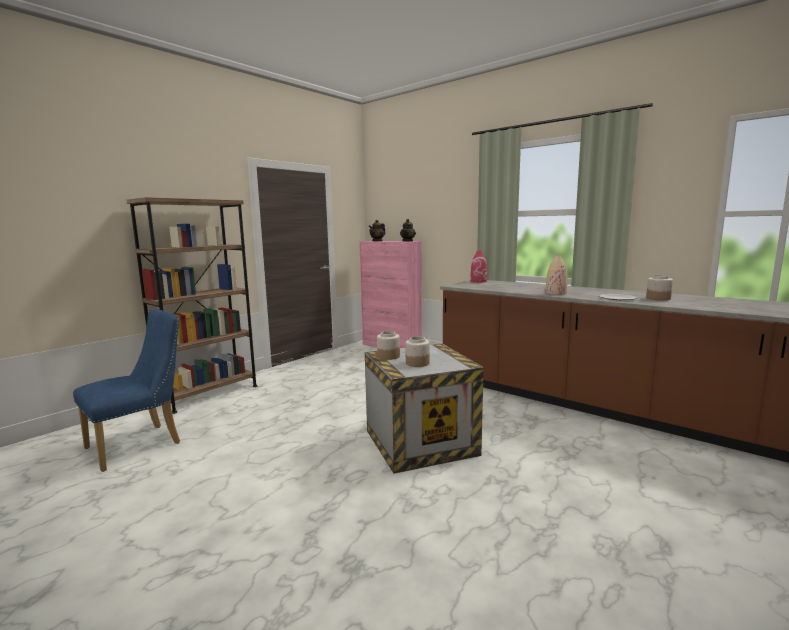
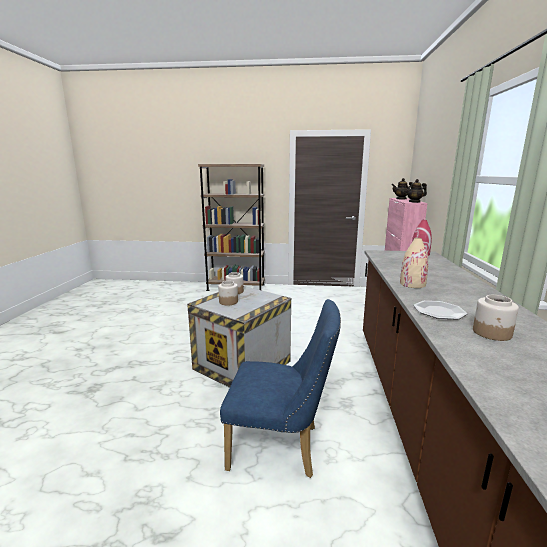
camera: 55 degrees right, 5 degrees up
(141, 444) = (171, 298): blue chair -> blue chair (281, 448)

